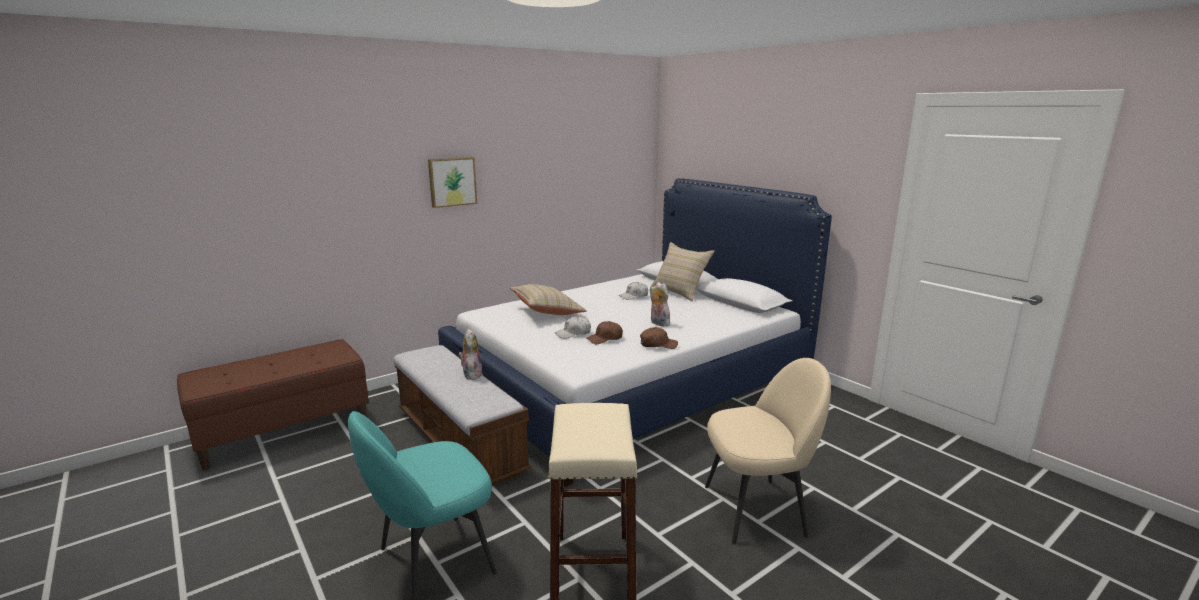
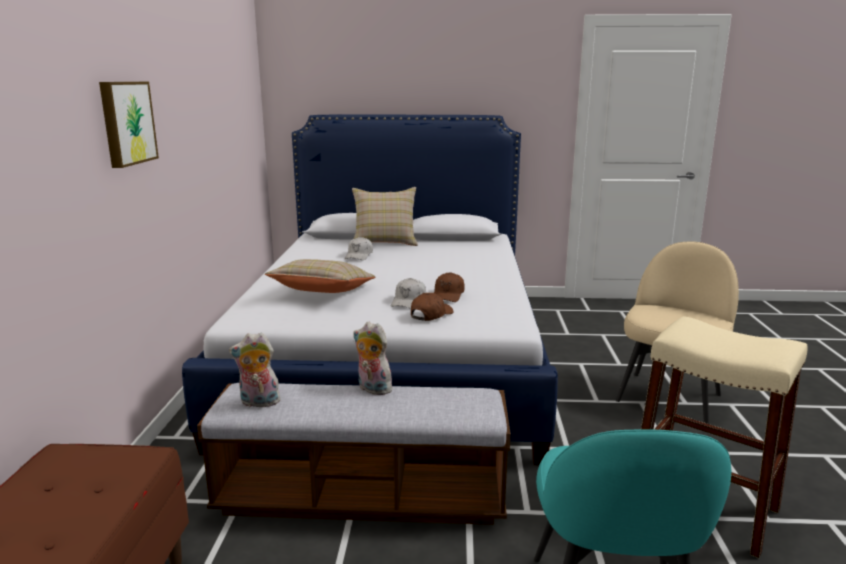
camera: 50 degrees left, 0 degrees up
(658, 323) = (448, 269): plush toy -> plush toy (258, 403)
(658, 345) = (499, 284): brown cap -> brown cap (431, 315)

